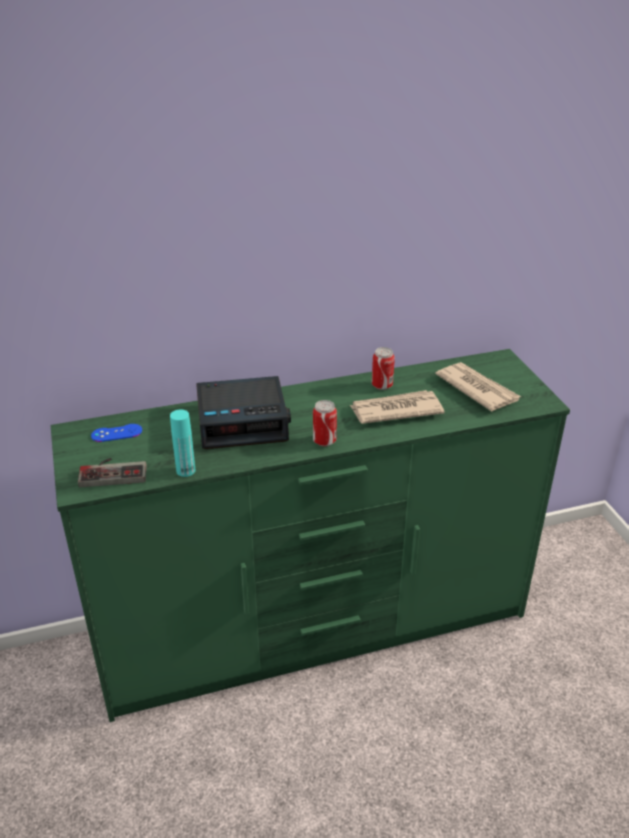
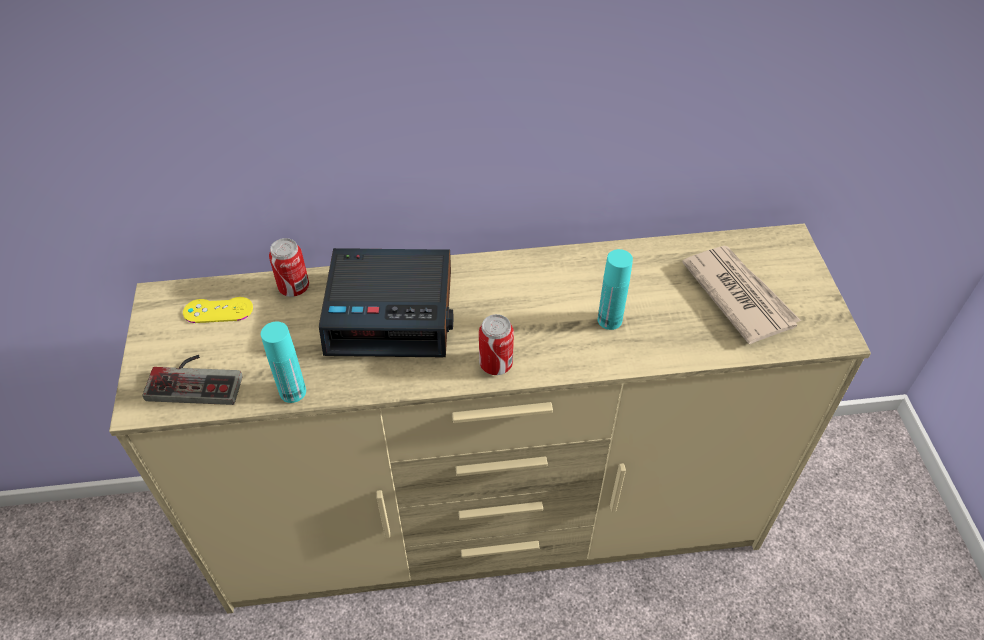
camera: 10 degrees right, 15 degrees up
(116, 433) = (218, 310): blue game controller -> yellow game controller
(315, 628) = (493, 523): green dresser -> beige dresser
(382, 385) = (601, 271): can -> can (294, 288)
(395, 410) = (609, 320): newspaper -> turquoise bottle

